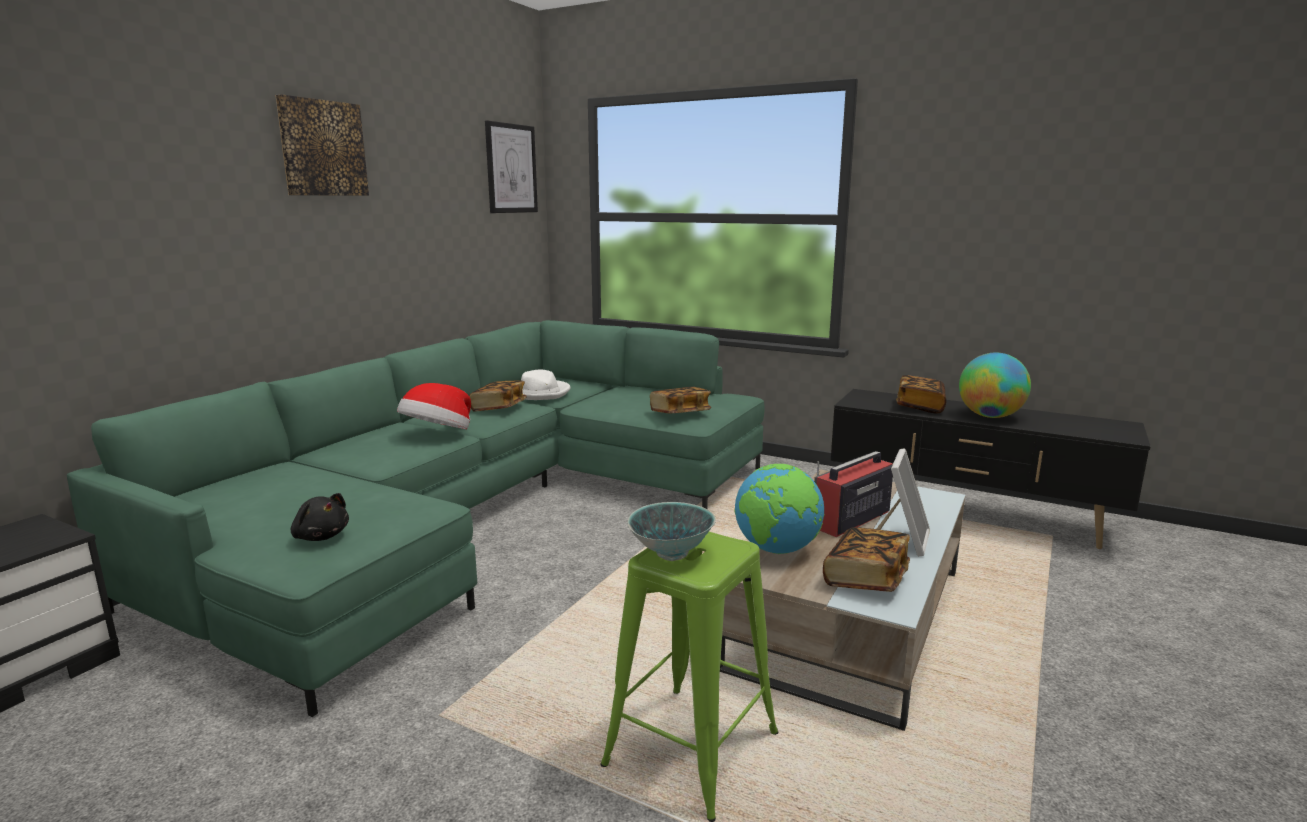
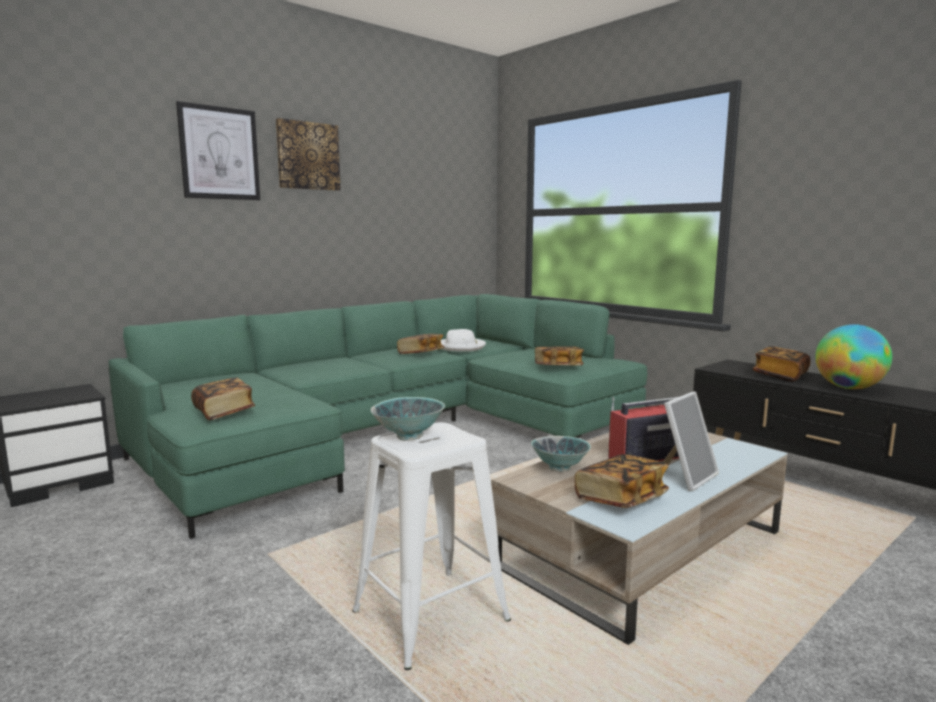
camera: 20 degrees right, 5 degrees down
(321, 536) = (224, 412): black plush toy -> book
(438, 434) = (361, 365): hat -> none
(511, 168) = (465, 176): picture -> picture (219, 153)
(693, 748) = (432, 615): green stool -> white stool
(777, 550) = (560, 468): globe -> bowl

